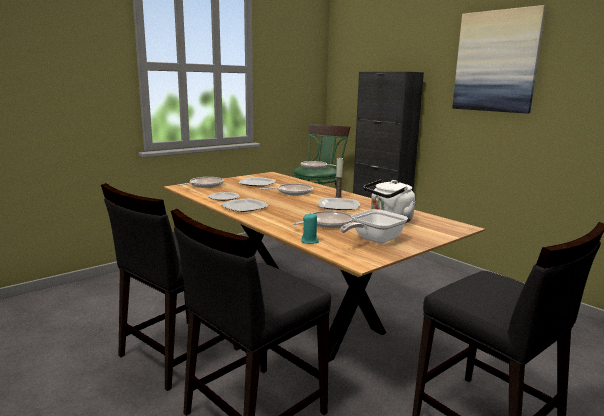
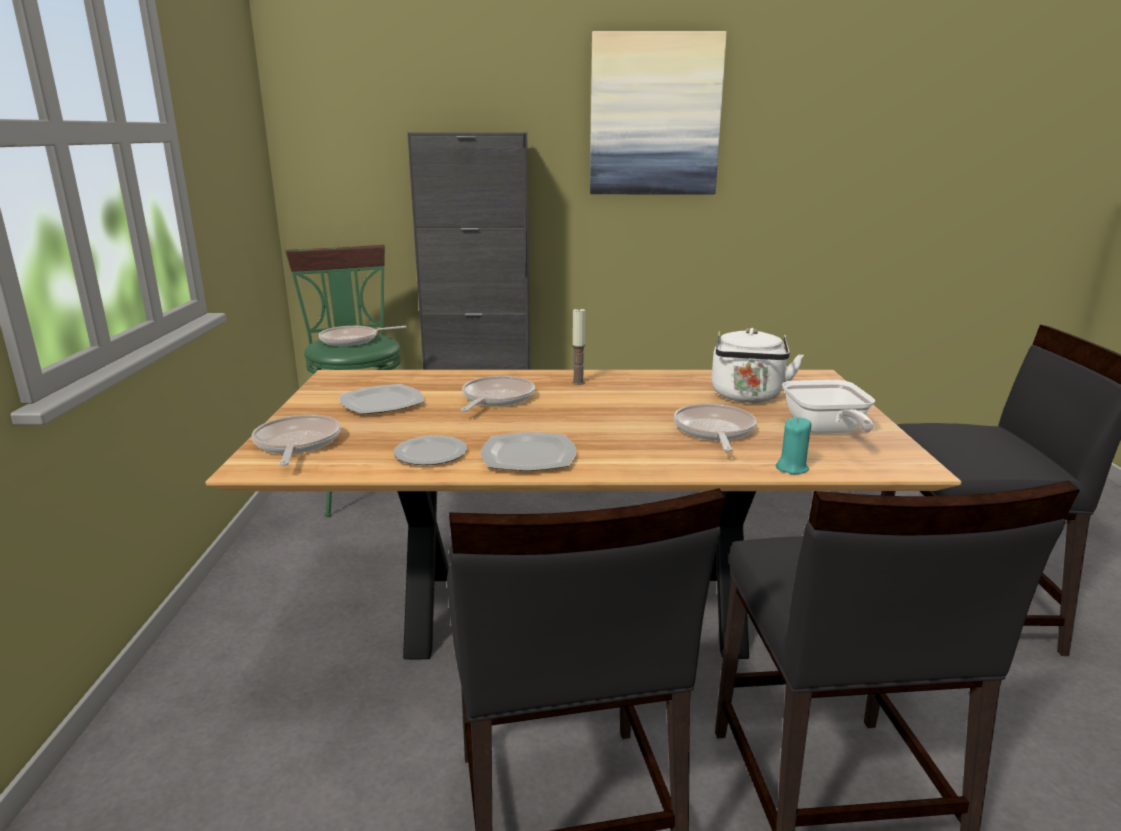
camera: 50 degrees left, 5 degrees up
(338, 206) = (628, 397): plate -> none

